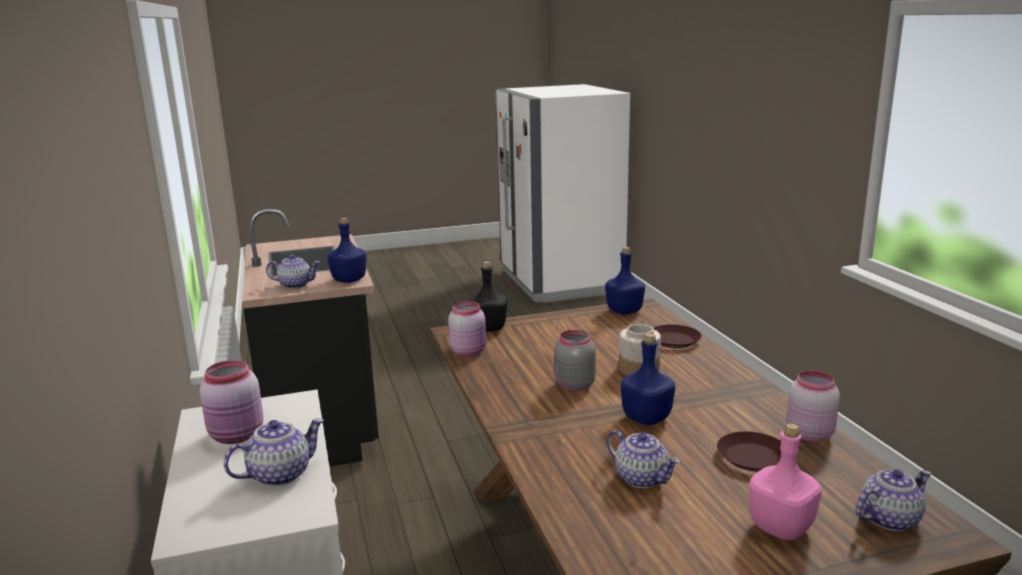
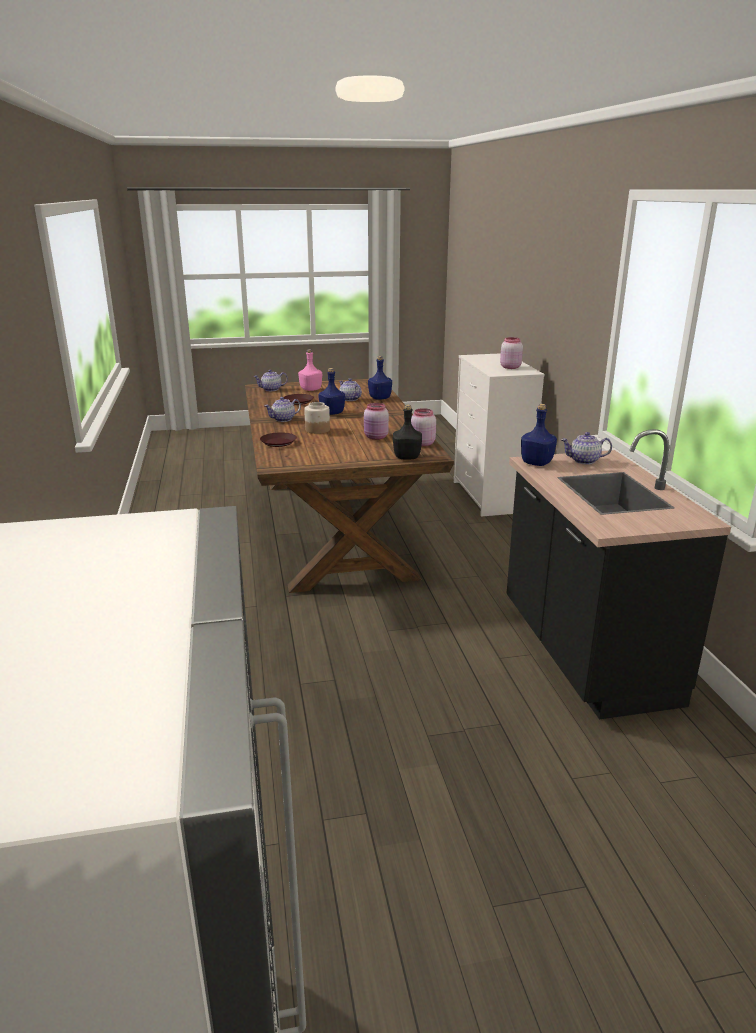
camera: 175 degrees left, 5 degrees up
(280, 474) = (484, 361): teapot -> teapot (283, 419)
(573, 386) = (361, 425): grey jar -> none
(625, 311) = (292, 463): blue bottle -> blue bottle (379, 398)
(808, 433) = (263, 406): pink jar -> pink jar (376, 437)

